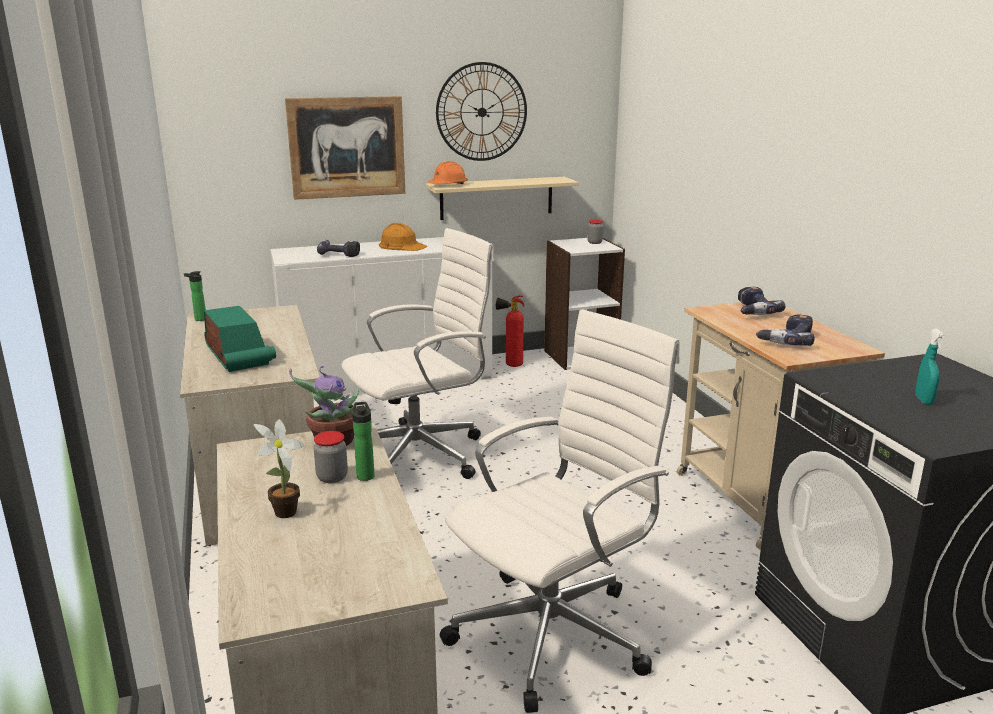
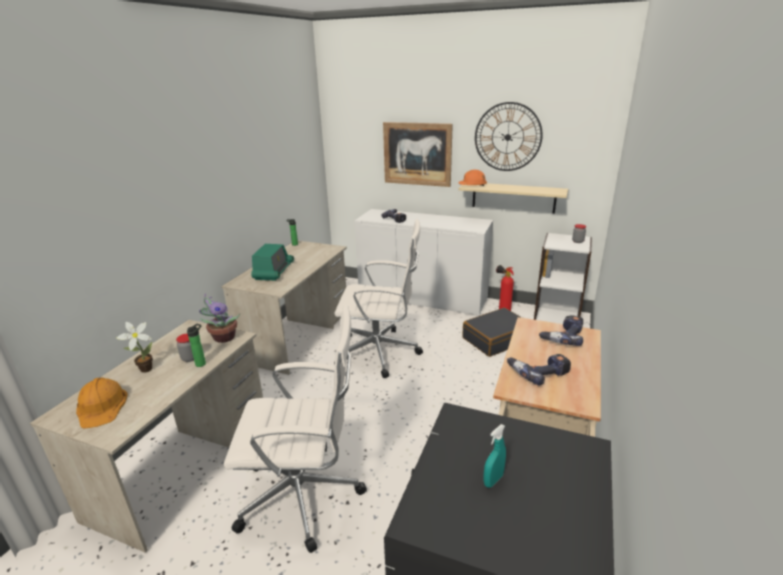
camera: 40 degrees right, 5 degrees up
(401, 245) = (437, 220): orange hard hat -> orange hard hat (102, 406)
(544, 395) = (496, 339): none -> black suitcase

